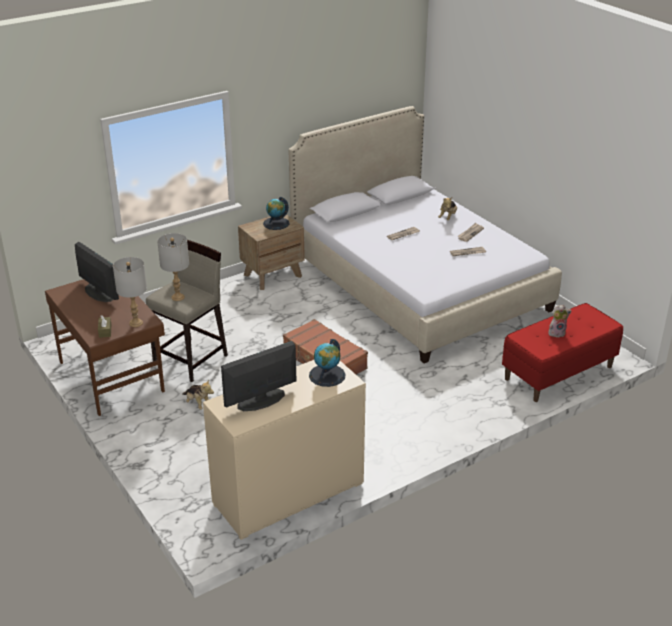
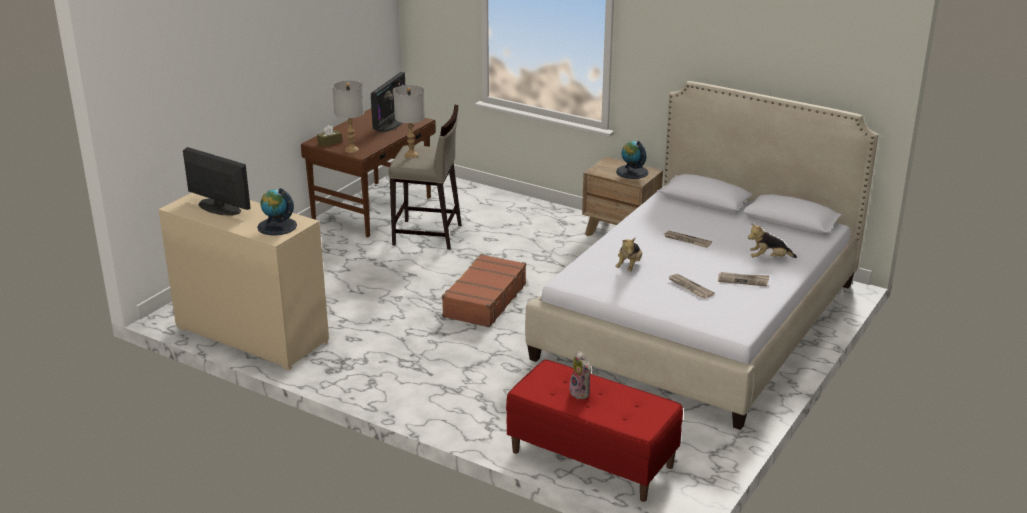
camera: 65 degrees right, 5 degrees down
(198, 404) = (360, 257): plush toy -> plush toy (629, 266)

